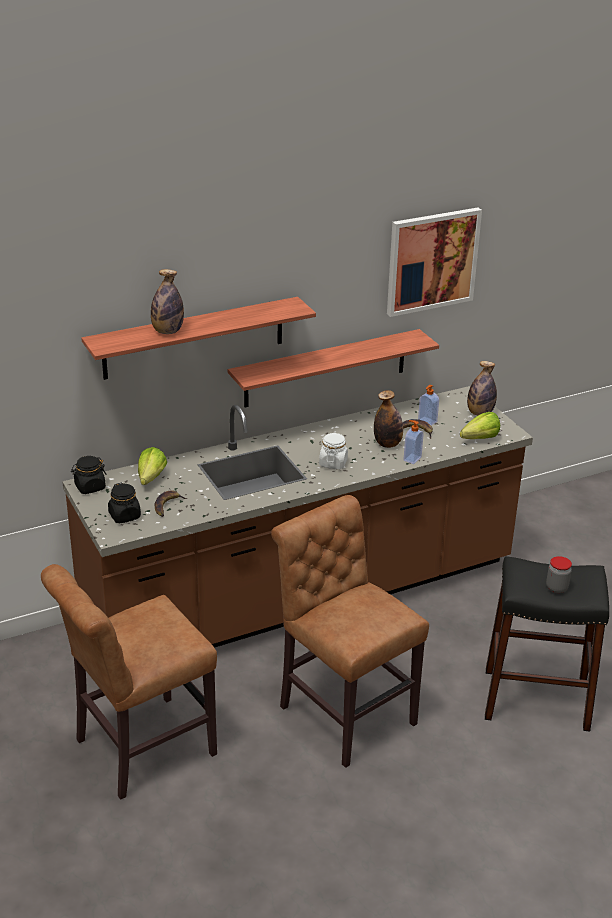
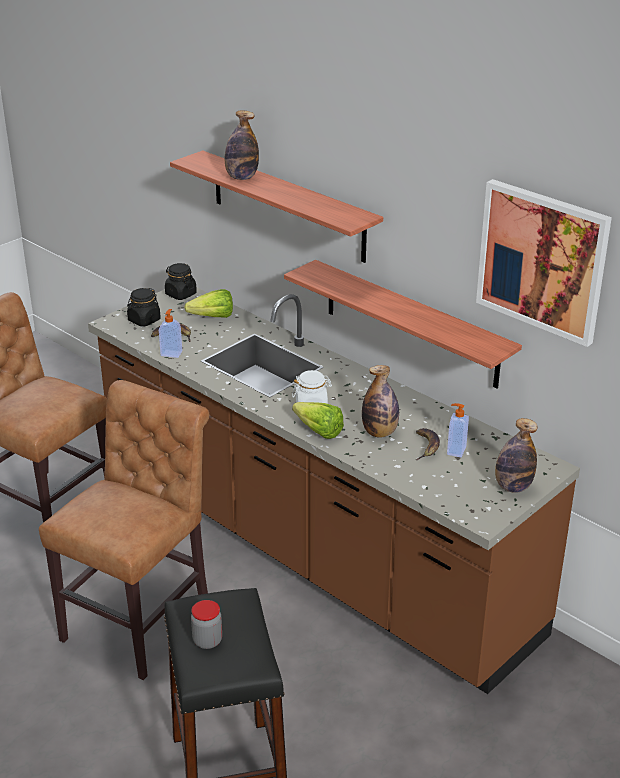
camera: 70 degrees right, 0 degrees up
(411, 458) = (359, 455): soap dispenser -> soap dispenser (171, 353)
(476, 439) = (443, 494): lettuce -> lettuce (316, 429)

